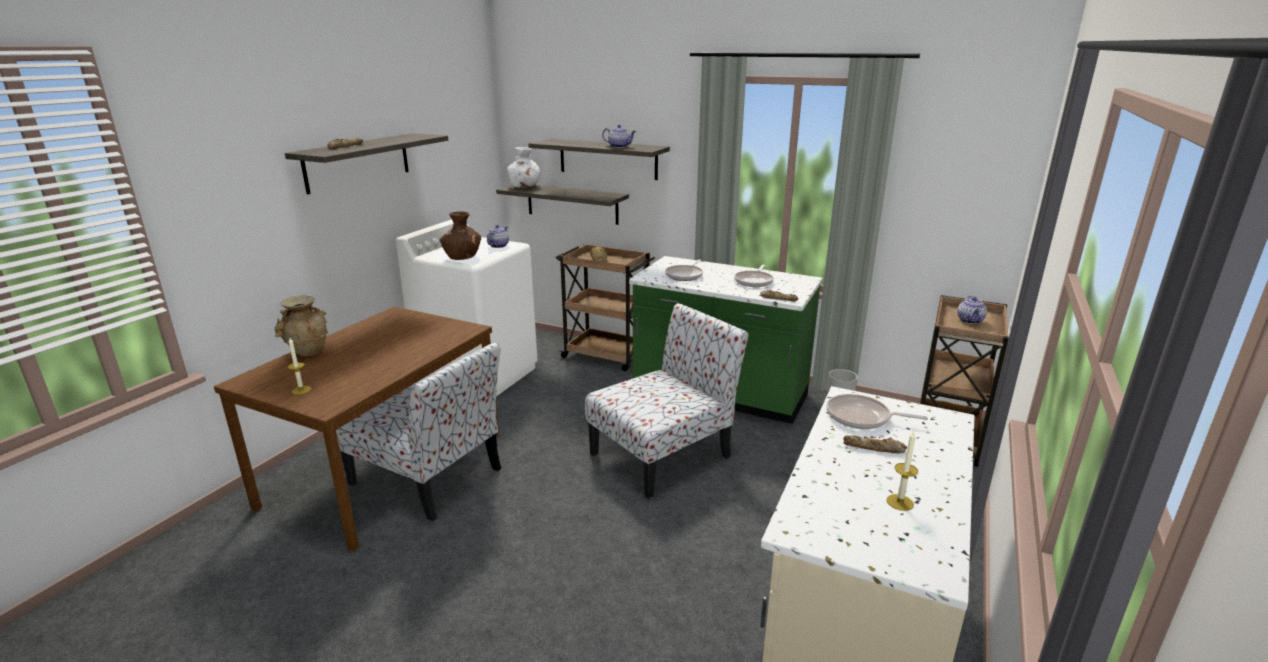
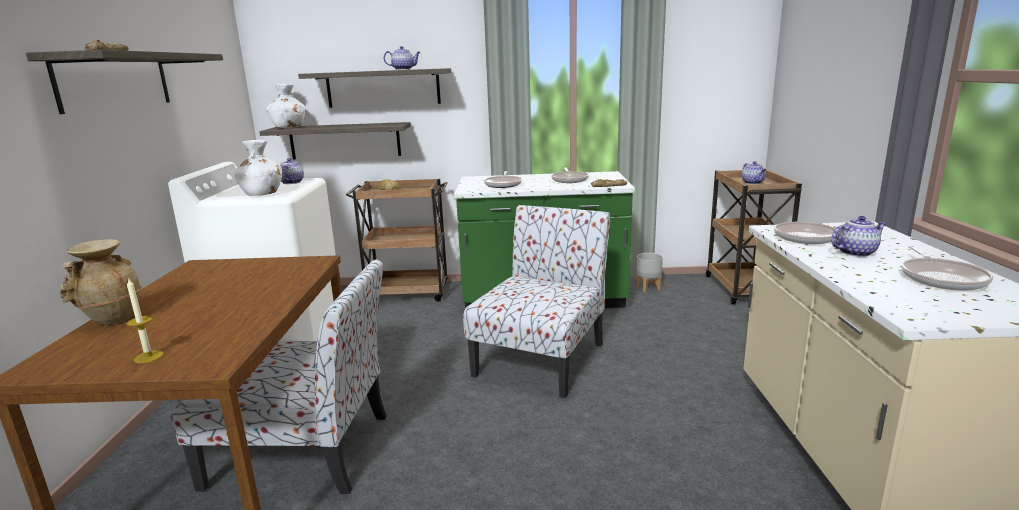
camera: 25 degrees left, 5 degrees down
(462, 257) = (262, 194): brown vase -> white vase
(874, 448) = (856, 252): bread -> teapot
(900, 502) = (941, 278): candle -> frying pan

